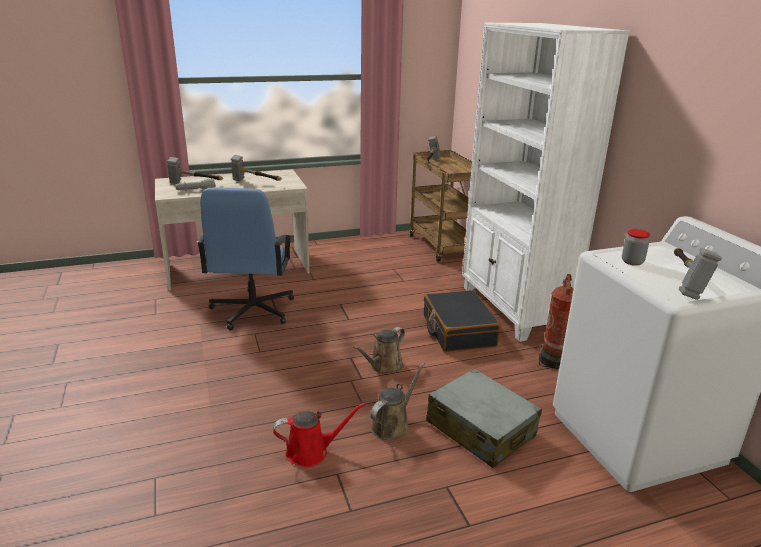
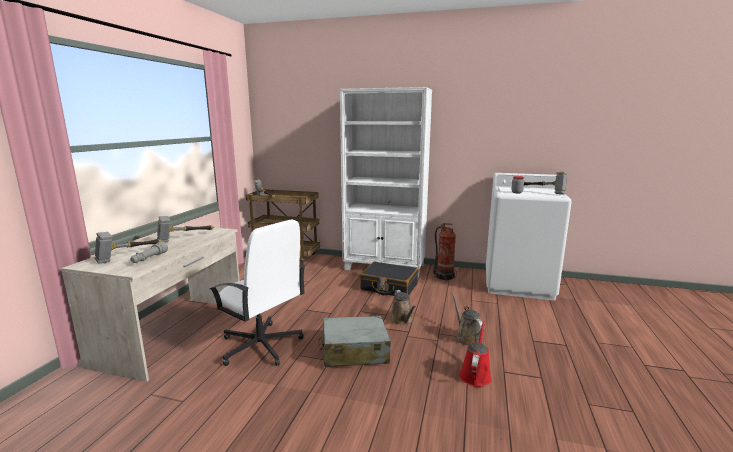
camera: 55 degrees left, 10 degrees down
(252, 310) = (261, 346): blue office chair -> white office chair
(480, 429) = (489, 314): grey suitcase -> grey suitcase (354, 351)

